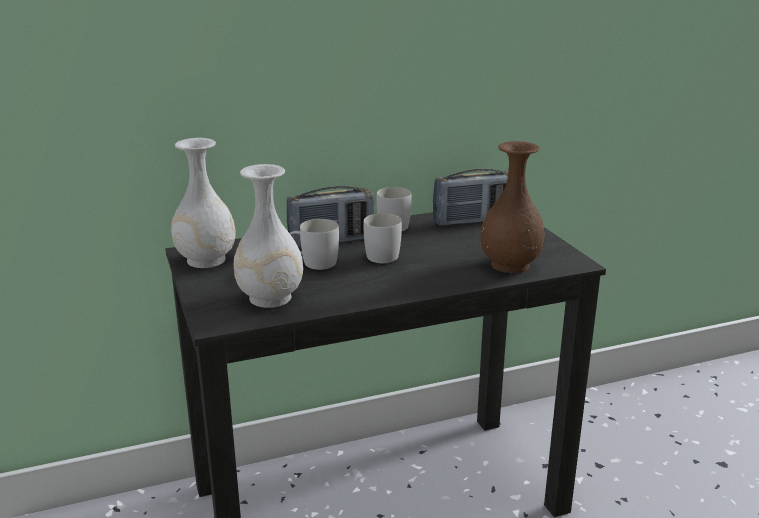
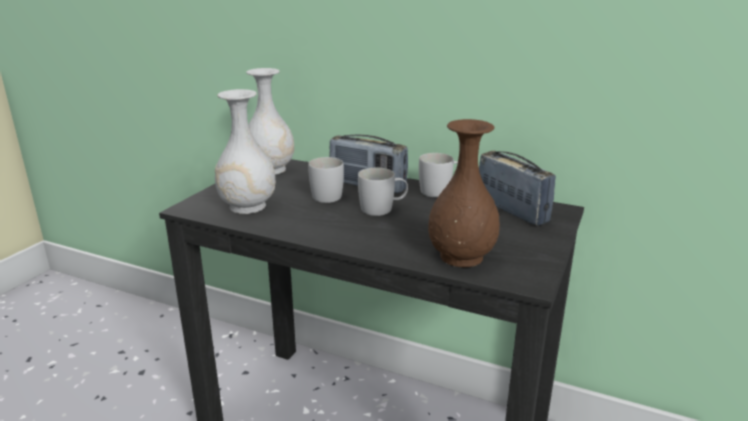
camera: 45 degrees right, 0 degrees up
(472, 221) = (512, 210): radio -> radio turned 150 degrees counterclockwise

